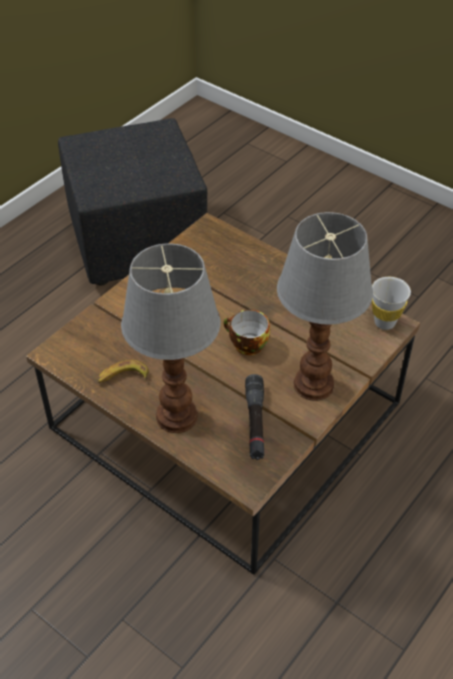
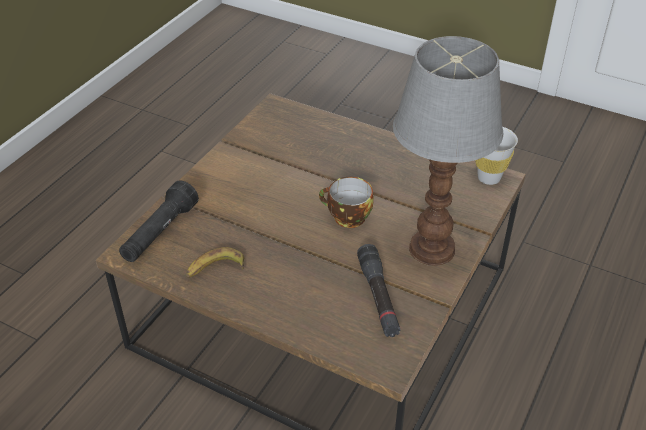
camera: 10 degrees left, 5 degrees down
(83, 338) = (160, 233): none -> black flashlight
(138, 241) = (189, 144): black ottoman -> none
(178, 417) = (289, 303): table lamp -> none

